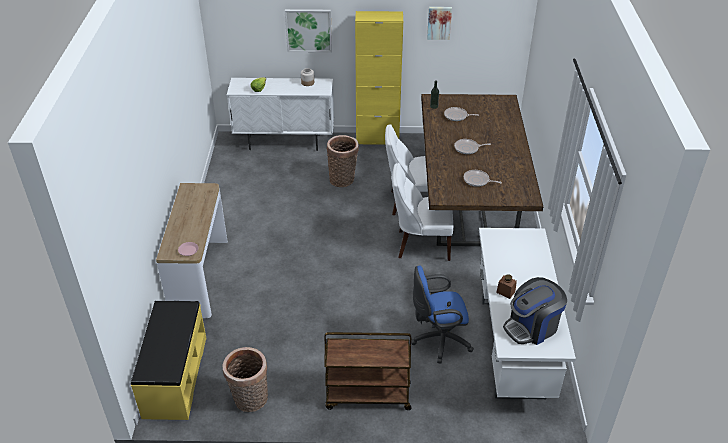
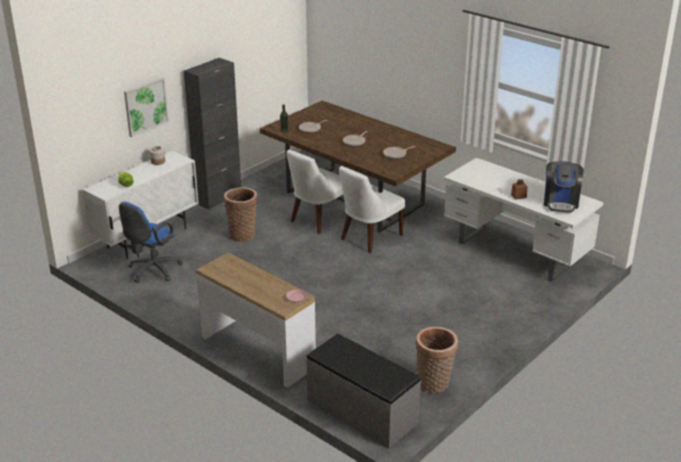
camera: 50 degrees left, 10 degrees down
(174, 376) = (361, 412): yellow bench -> grey bench
(367, 396) = (491, 329): brown cart -> none
(377, 139) = (218, 198): yellow cabinet -> black cabinet
(438, 340) = (474, 277): blue office chair -> blue office chair (152, 271)
(439, 22) = (245, 59): picture -> none

